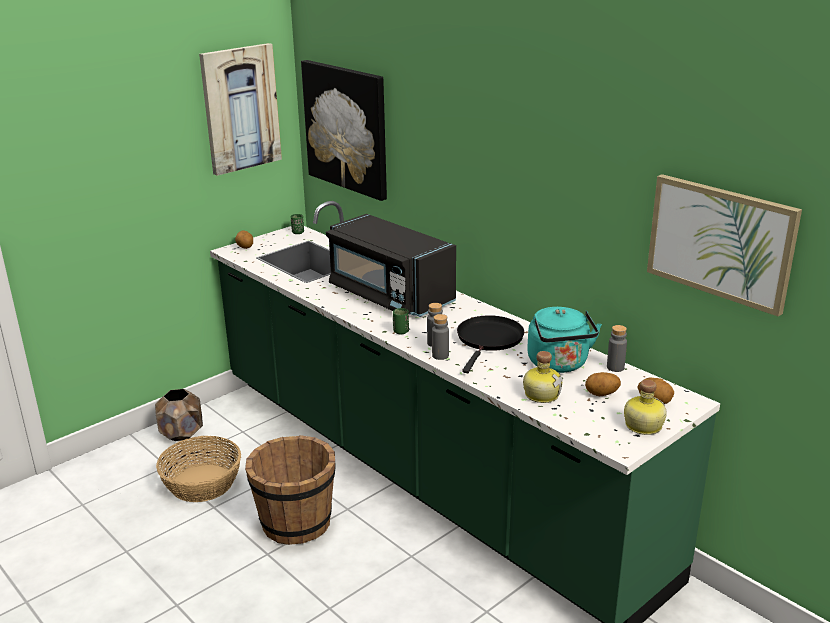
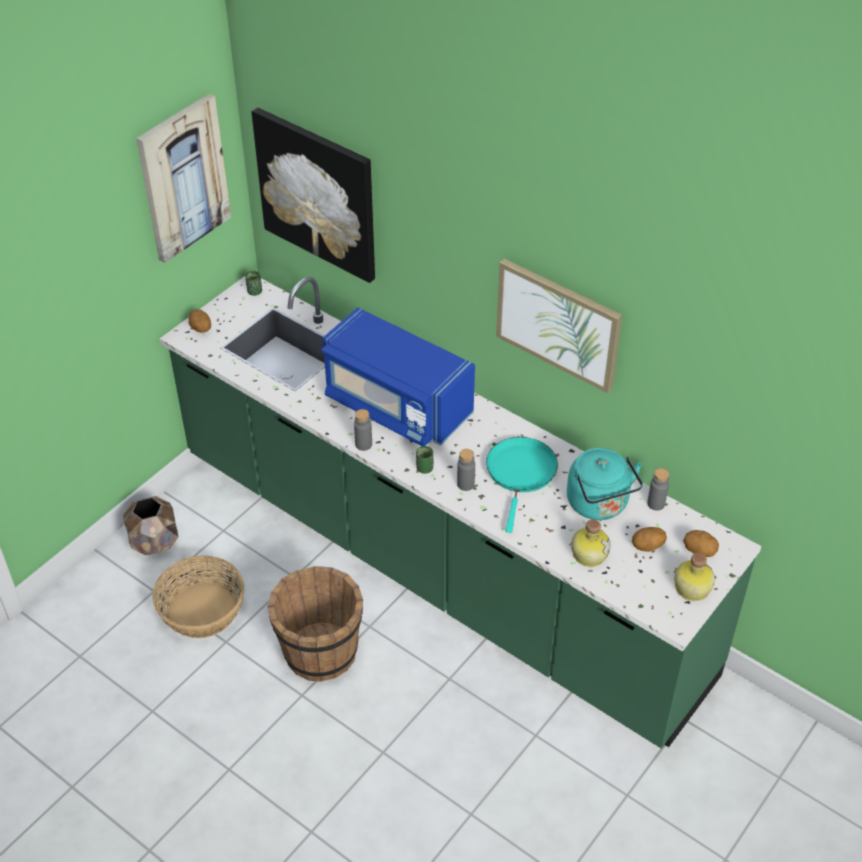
camera: 10 degrees left, 20 degrees up
(389, 295) = (396, 405): black microwave -> blue microwave
(440, 355) = (475, 504): grey bottle -> grey bottle (363, 444)
(489, 340) = (521, 473): black frying pan -> turquoise frying pan
(720, 242) = (768, 417): picture -> picture (558, 324)

